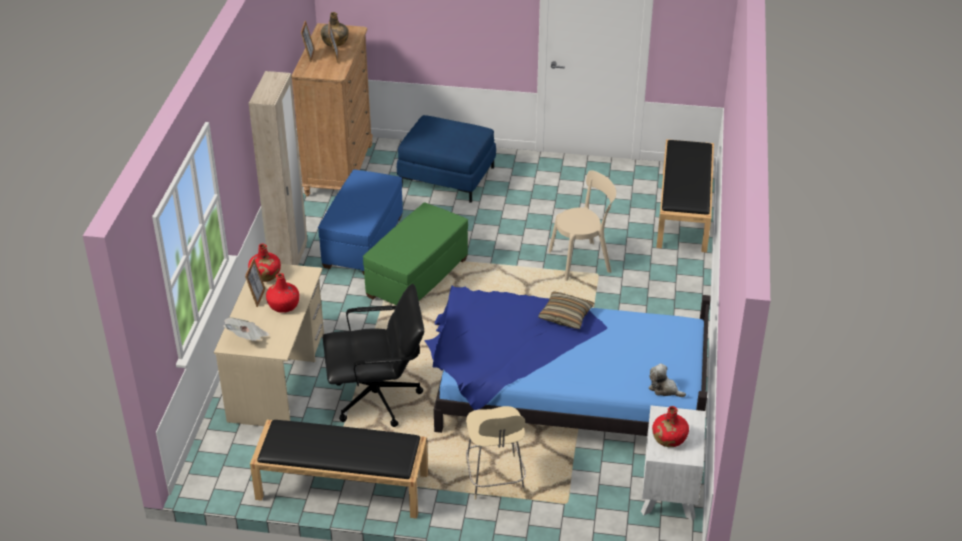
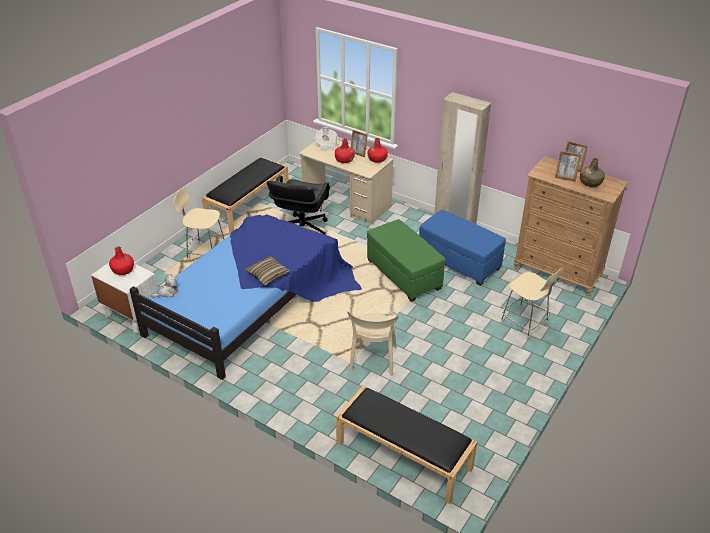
camera: 115 degrees right, 0 degrees up
(447, 177) = (525, 324): blue ottoman -> beige chair

